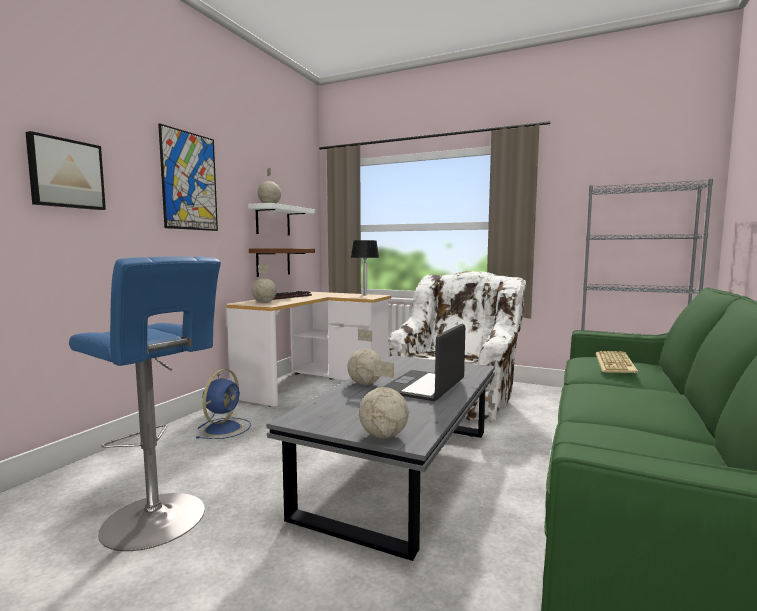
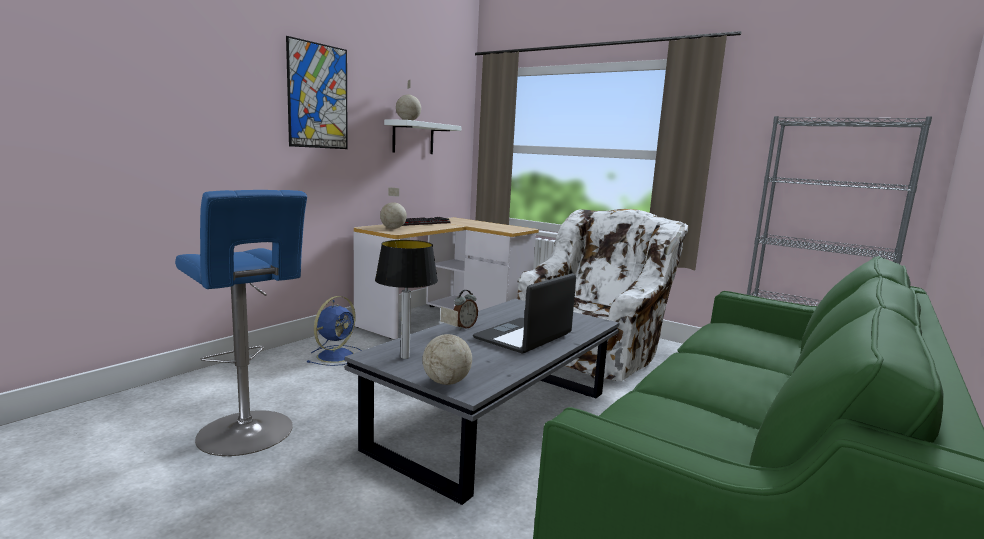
camera: 10 degrees right, 5 degrees up
(66, 174) = (190, 92): picture -> none
(273, 262) = (411, 183): brown shelf -> none
(365, 295) = (509, 227): table lamp -> table lamp (405, 357)
(365, 384) = (464, 327): globe -> alarm clock
(616, 363) = (749, 335): keyboard -> none

